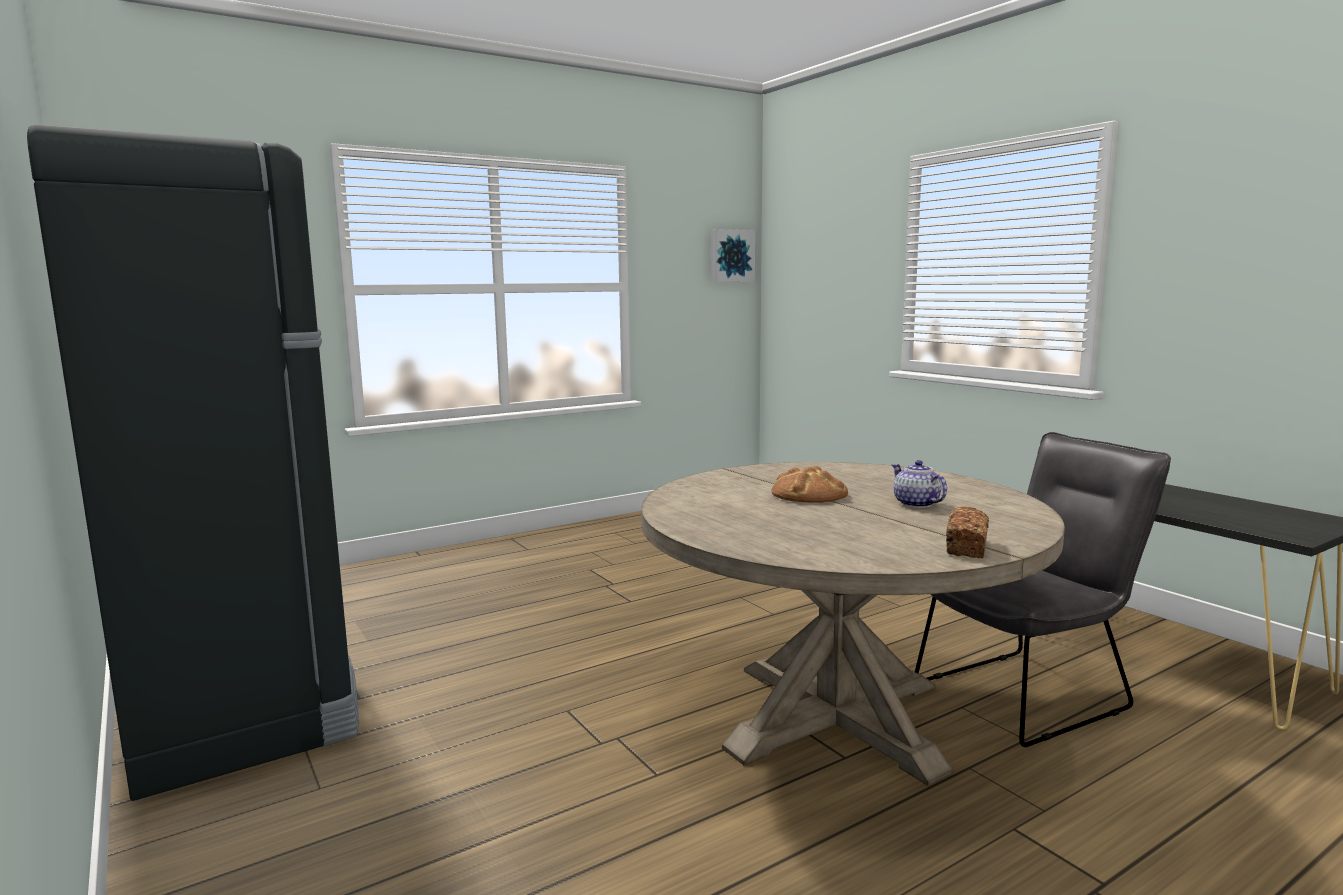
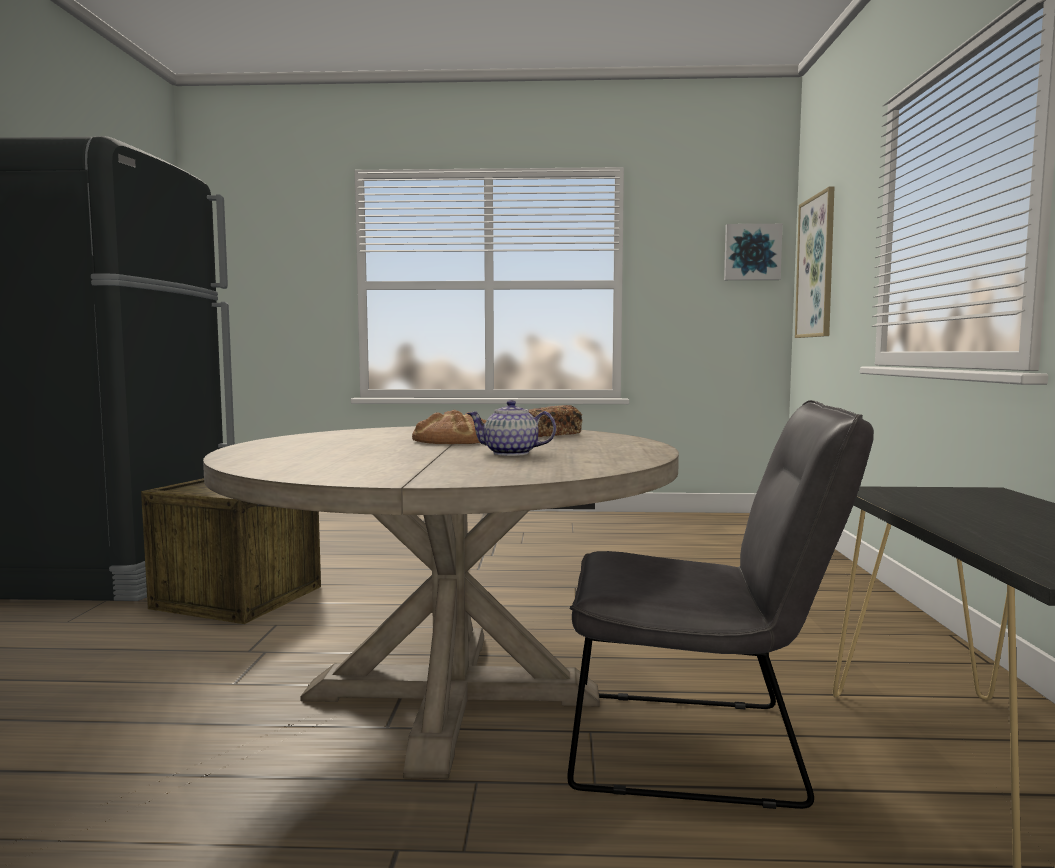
camera: 35 degrees right, 5 degrees down
(461, 696) = (238, 597): none -> crate
(802, 276) = (816, 267): none -> picture
(916, 504) = (511, 453): teapot -> teapot turned 90 degrees counterclockwise
(966, 547) = (393, 475): bread -> bread (552, 434)

